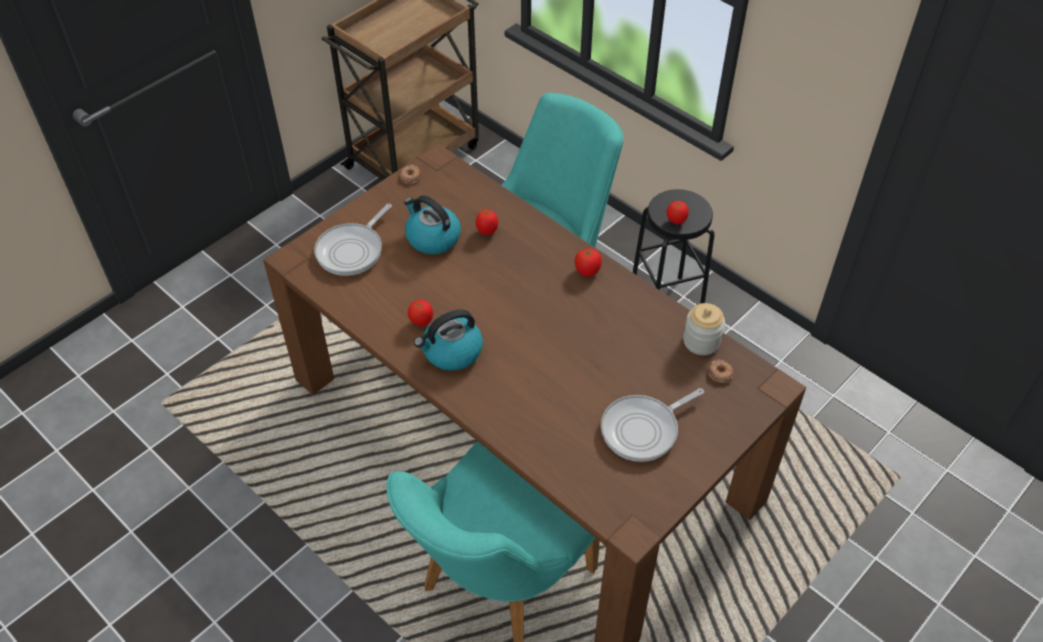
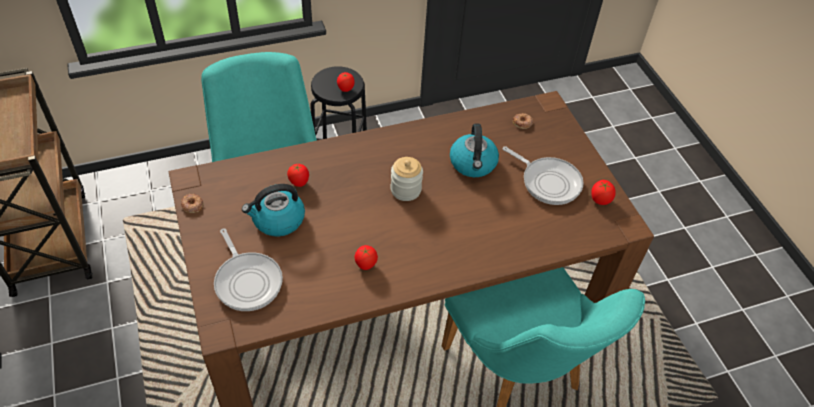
camera: 65 degrees left, 0 degrees up
(451, 352) = (410, 259): kettle -> kettle (473, 164)
(587, 271) = (385, 144): tomato -> tomato (600, 199)
(643, 429) = (548, 182): frying pan -> frying pan turned 45 degrees counterclockwise
(701, 341) = (490, 118): jar -> jar (405, 190)

